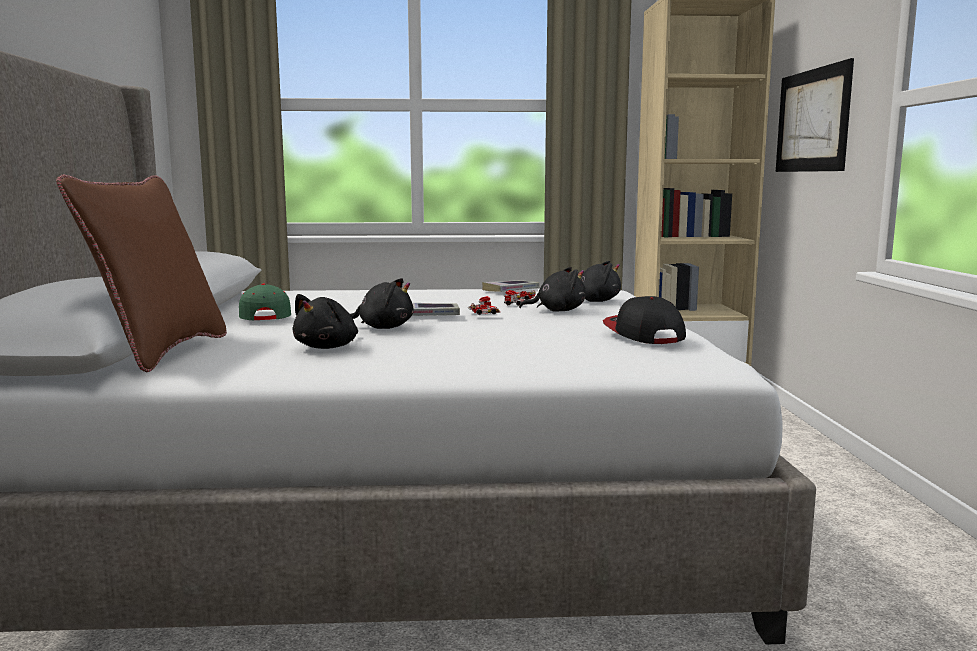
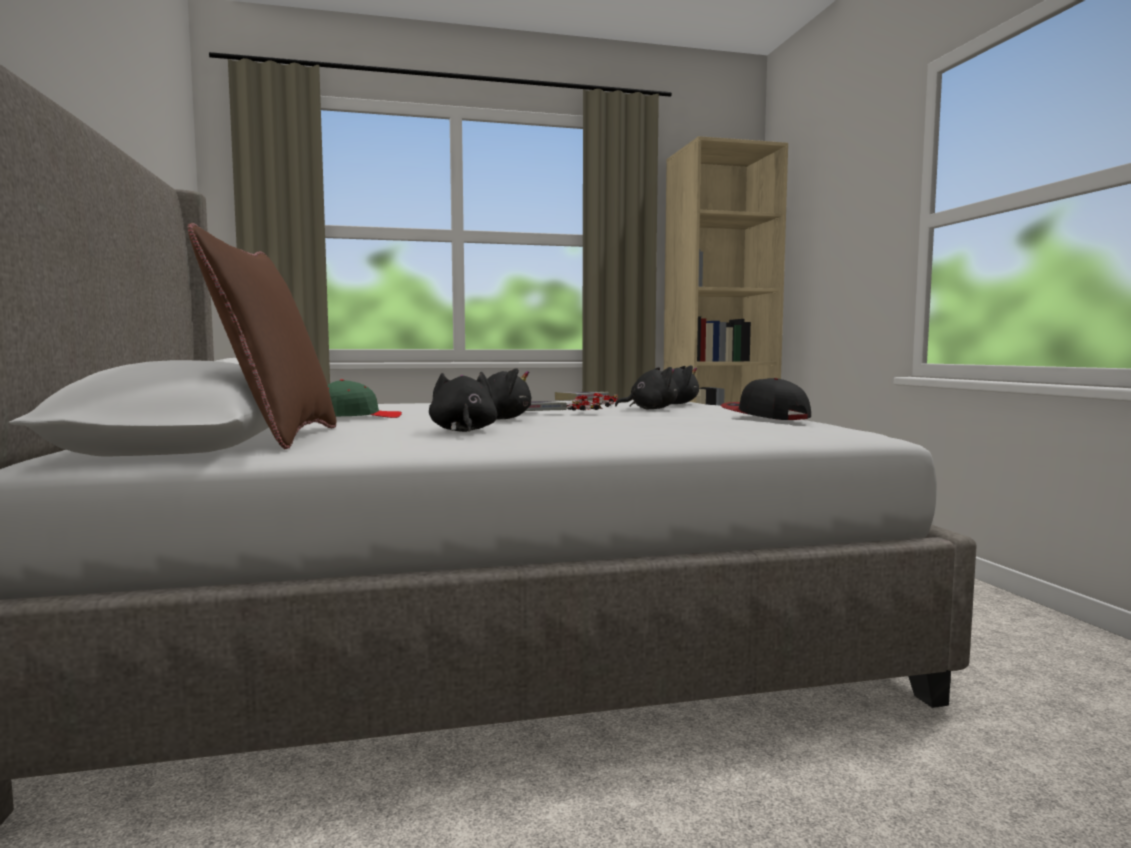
camera: 10 degrees left, 5 degrees down
(265, 317) = (359, 417): green cap -> green cap turned 90 degrees clockwise
(328, 347) = (463, 431): black plush toy -> black plush toy turned 150 degrees clockwise
(812, 120) = (829, 251): picture -> none

